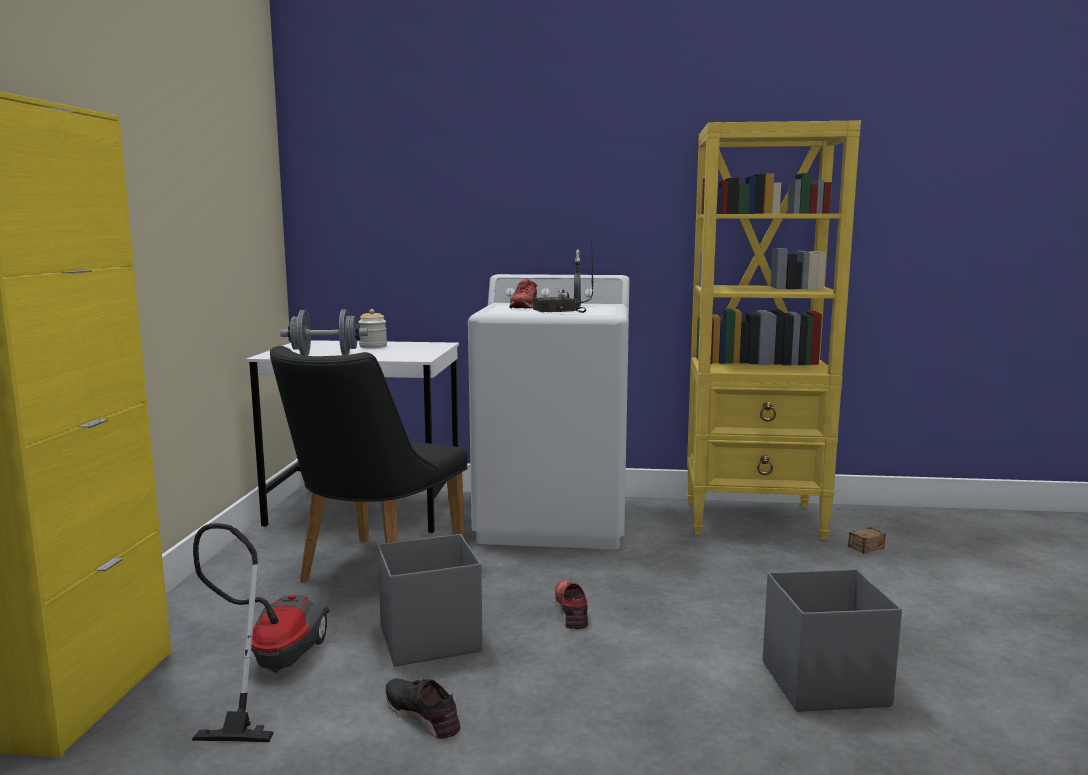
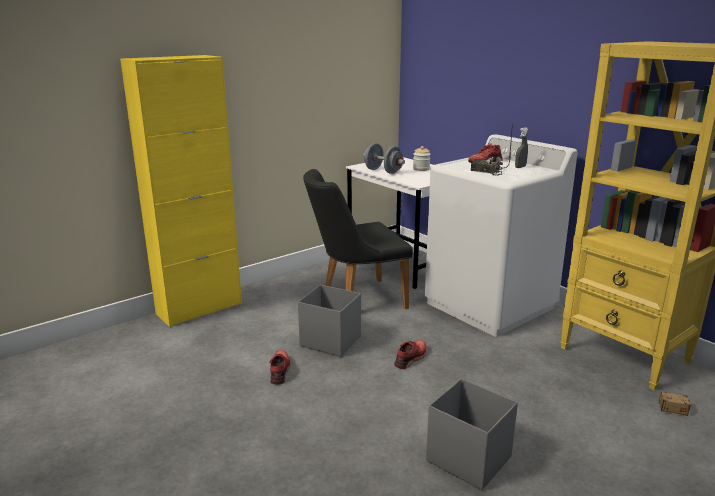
camera: 45 degrees right, 10 degrees up
(269, 670) = (260, 325): vacuum cleaner -> none
(423, 714) = (280, 370): black shoe -> red shoe

